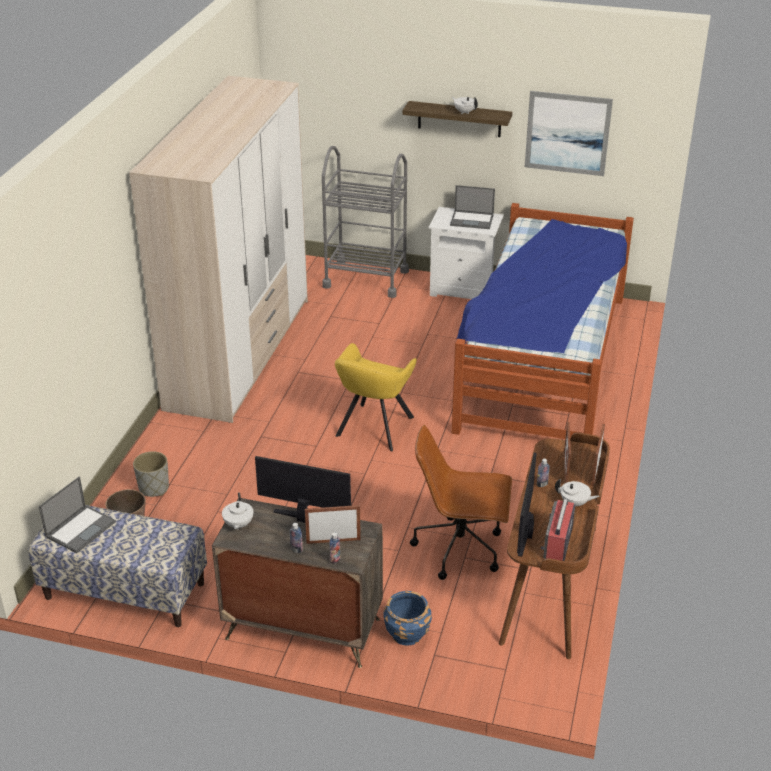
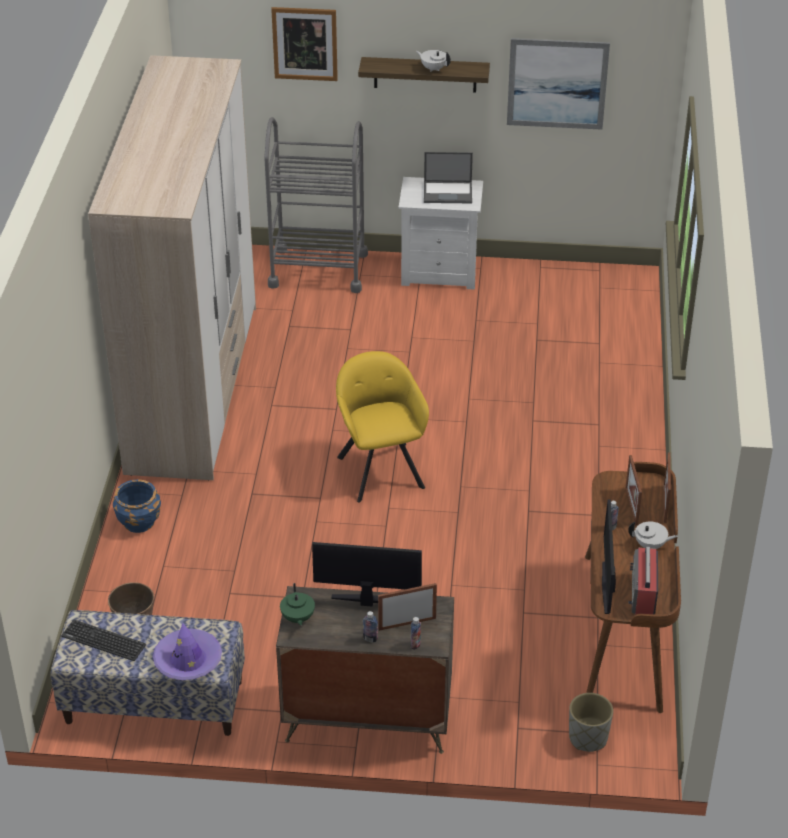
camera: 10 degrees left, 5 degrees up
(81, 529) = (103, 641): laptop -> keyboard
(146, 553) = (188, 660): none -> purple hat
(153, 488) = (146, 574): grey planter -> grey planter (587, 738)
(238, 525) = (297, 618): white teapot -> green teapot
(364, 87) = (305, 43): none -> picture
(373, 429) = (380, 468): yellow armchair -> yellow armchair turned 150 degrees clockwise
(406, 633) = (482, 708): blue planter -> blue planter (138, 522)
(461, 548) = (516, 602): brown office chair -> none
(542, 361) = (554, 359): bed -> none

